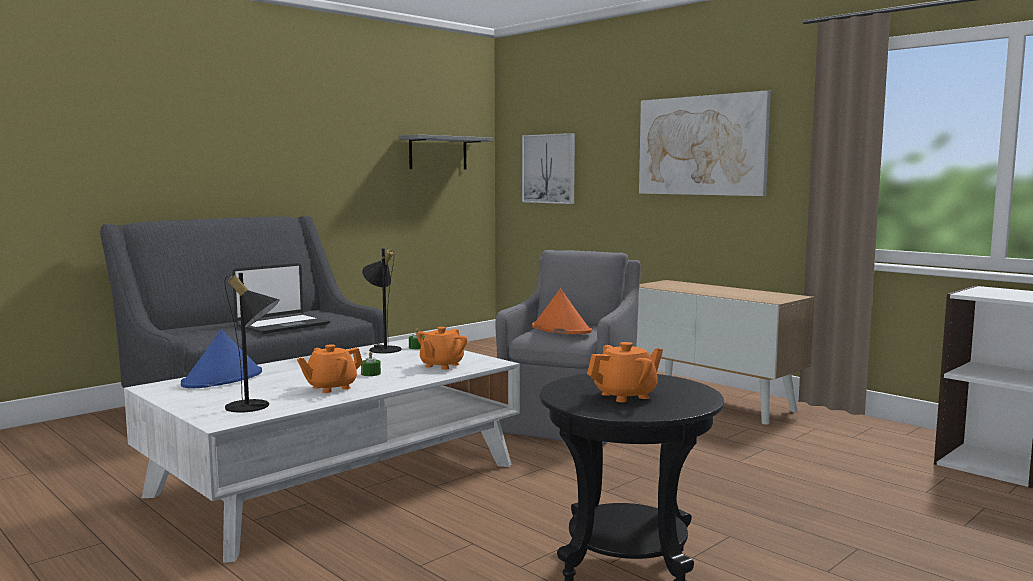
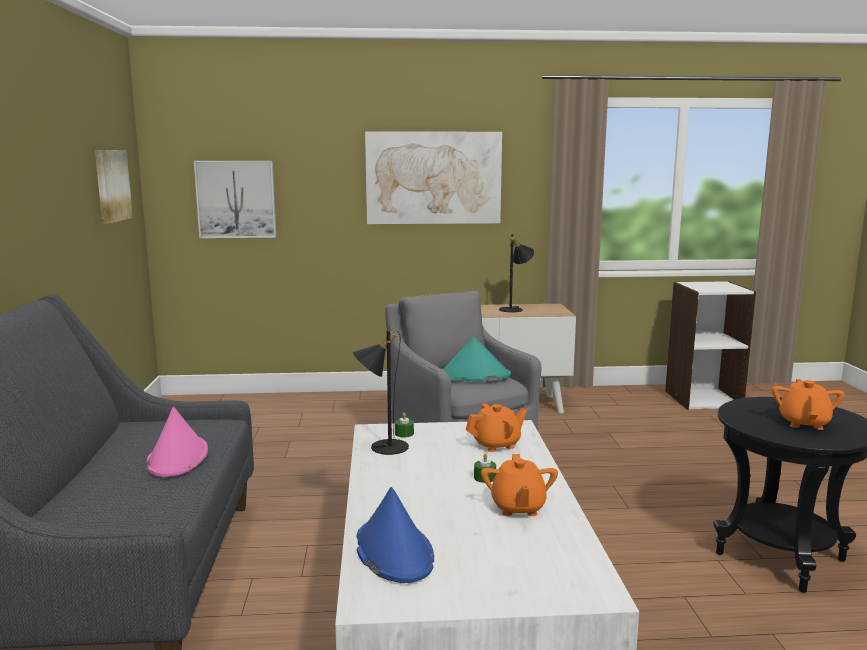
camera: 50 degrees left, 5 degrees up
(254, 407) = (554, 562): black table lamp -> black table lamp (514, 309)
(282, 325) = (178, 458): laptop -> pink hat
(438, 153) = (111, 185): grey shelf -> picture
(441, 365) = (496, 445): orange teapot -> orange teapot turned 90 degrees counterclockwise
(561, 329) = (474, 376): orange hat -> turquoise hat

